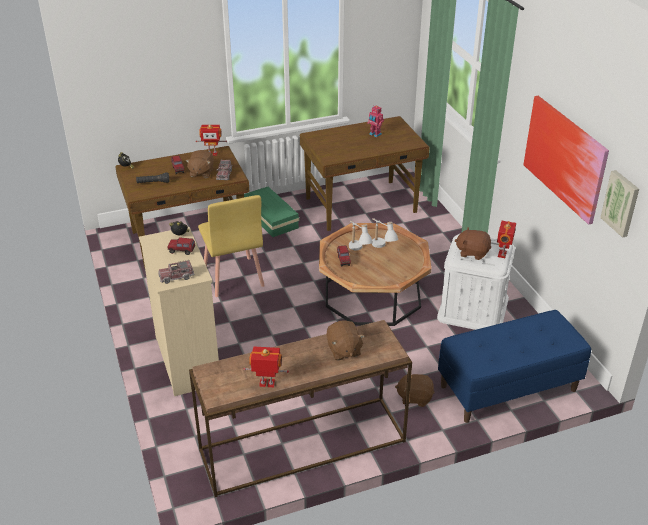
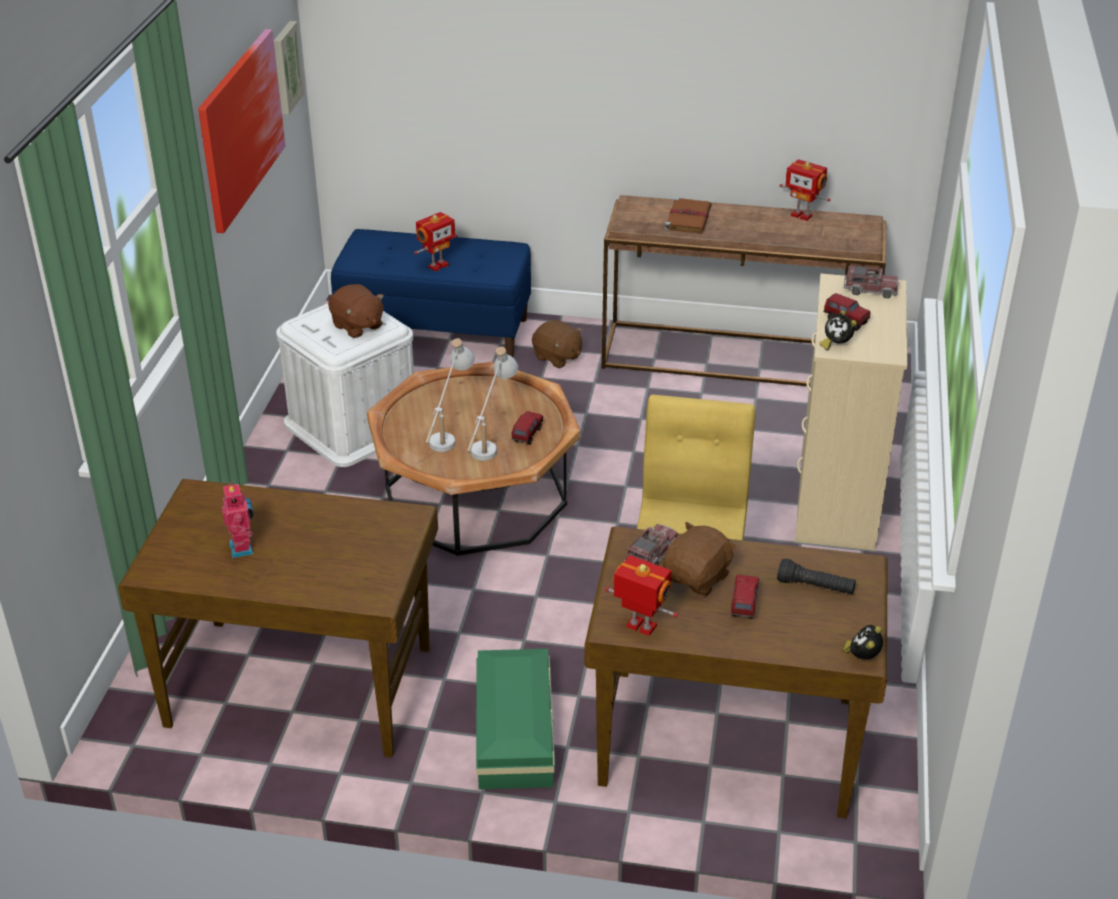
camera: 150 degrees left, 0 degrees up
(343, 350) = (688, 218): brown plush toy -> brown book
(503, 254) = (320, 310): toy robot -> toy robot (437, 265)

